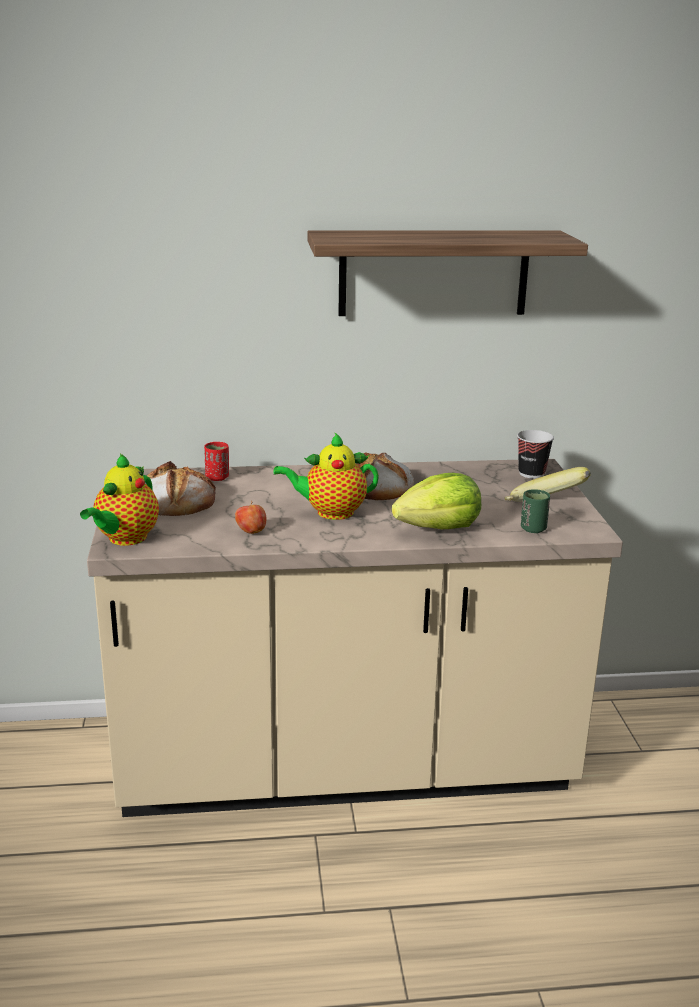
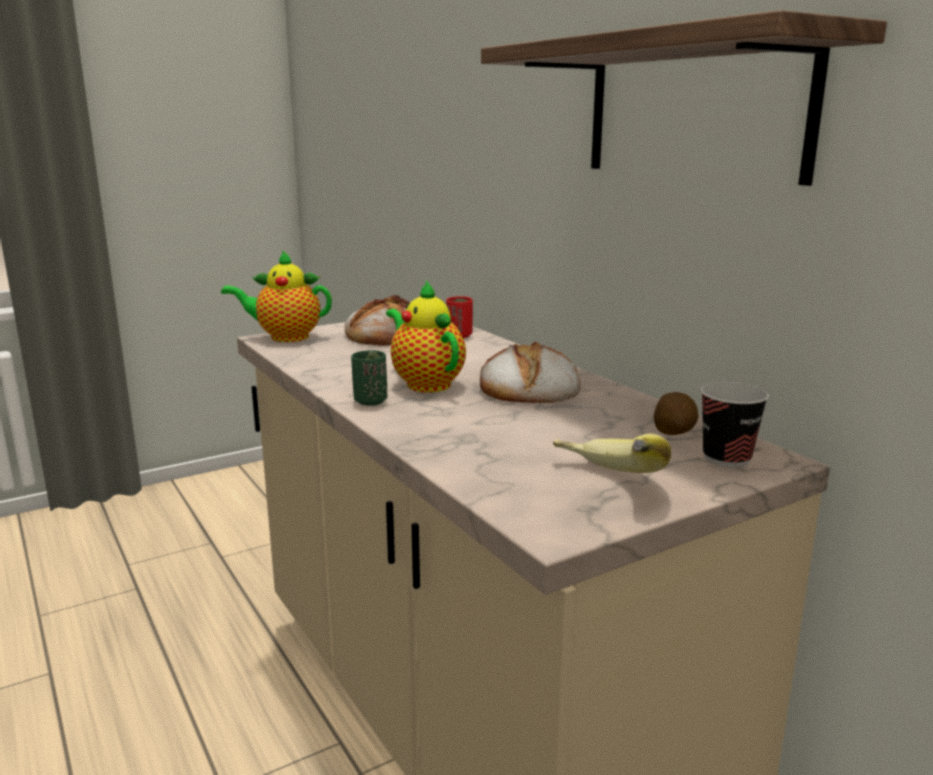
camera: 65 degrees right, 5 degrees down
(251, 532) = (340, 366): apple -> none
(439, 528) = (441, 434): lettuce -> none
(487, 473) = (674, 432): none -> potato
(533, 529) = (507, 487): green cup -> green cup (370, 401)

